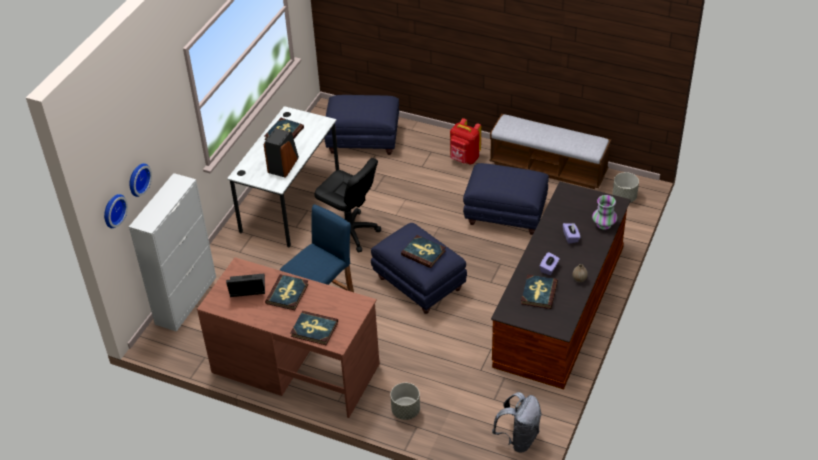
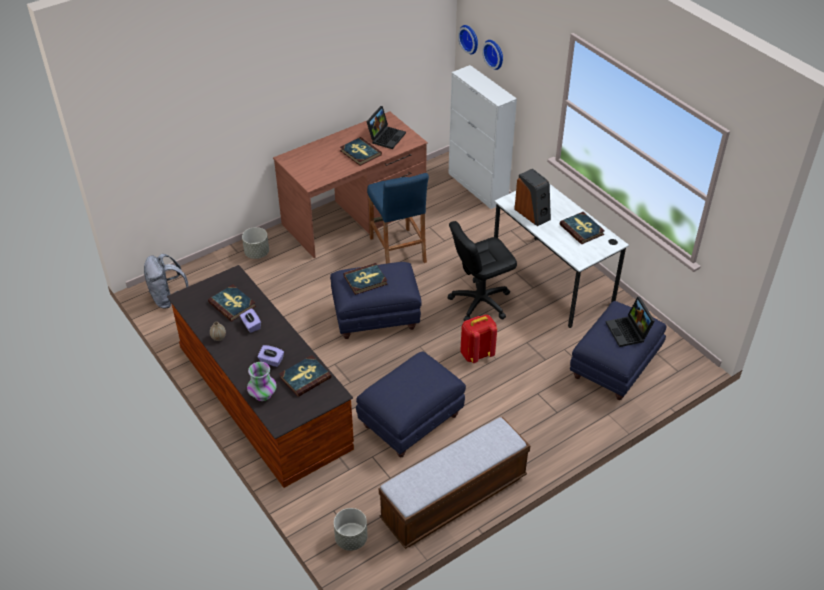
camera: 120 degrees right, 0 degrees up
(314, 329) = (311, 153): book -> book (305, 377)
(360, 102) = (629, 332): none -> laptop
(464, 159) = (524, 433): red backpack -> red backpack (476, 354)

